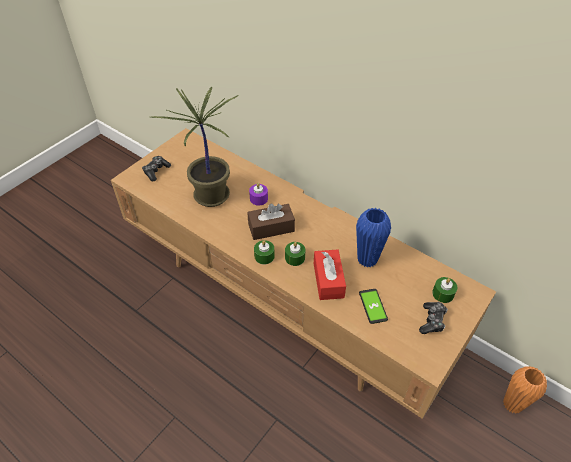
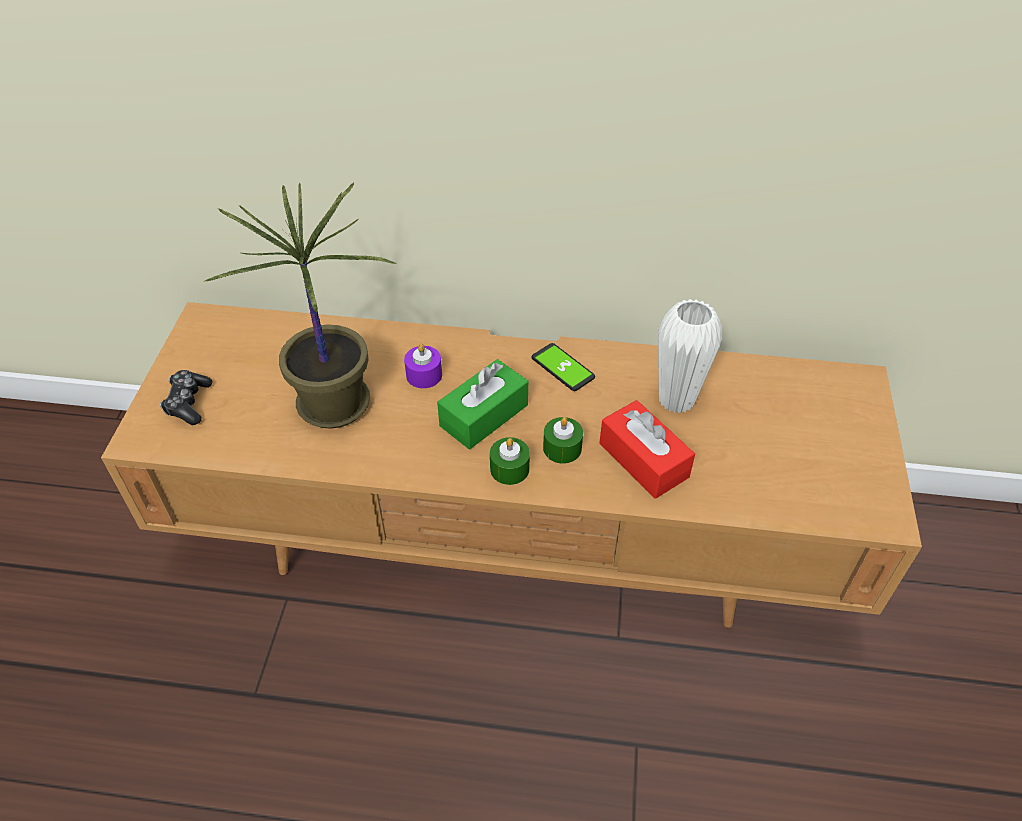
camera: 30 degrees left, 0 degrees up
(271, 228) = (484, 415): brown tissue box -> green tissue box
(367, 259) = (676, 400): blue vase -> white vase
(373, 306) = (741, 469): phone -> phone (562, 368)
(432, 321) = (838, 450): game controller -> none
(443, 294) = (821, 402): green candle -> none
(512, 404) = (936, 533): orange vase -> none

